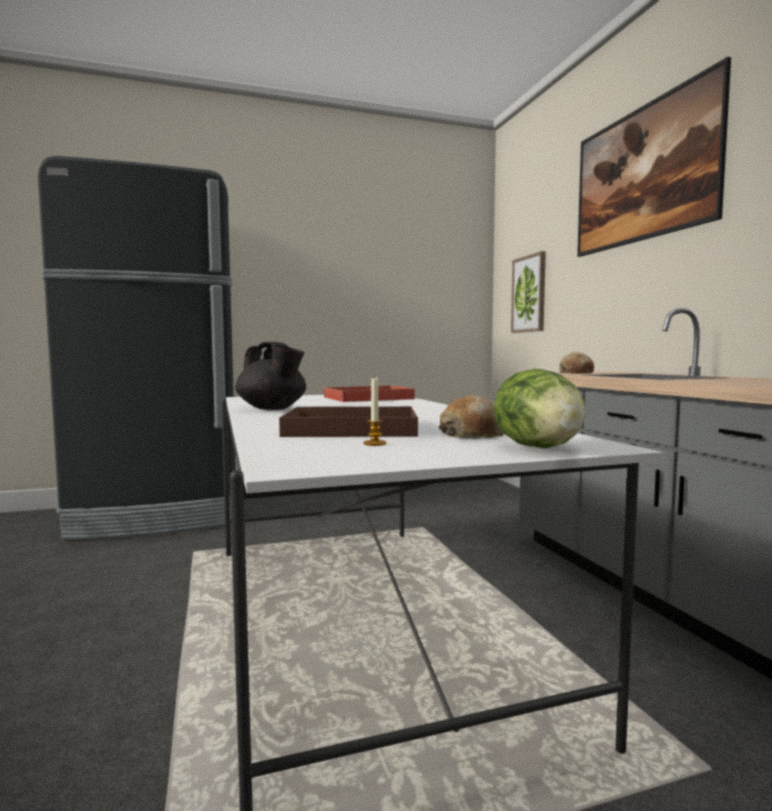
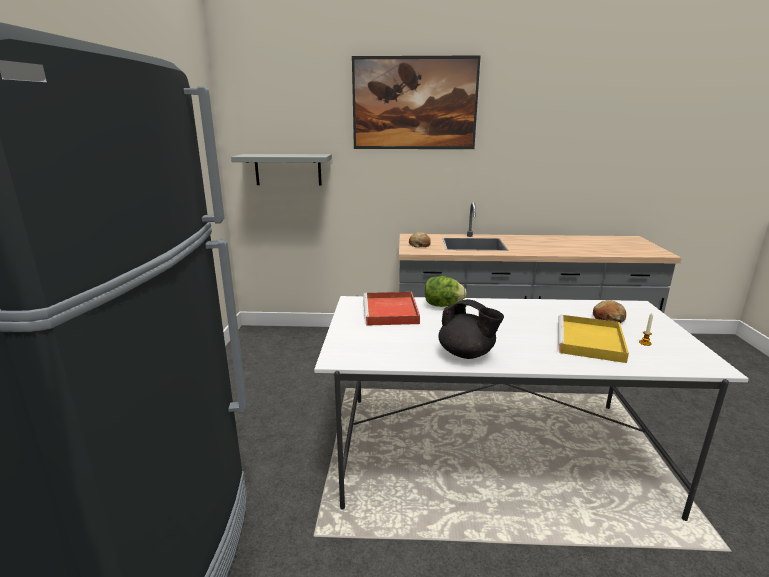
camera: 70 degrees left, 15 degrees up
(272, 409) = (467, 354): black teapot -> black teapot turned 60 degrees clockwise
(348, 429) = (590, 342): brown tray -> yellow tray
(529, 294) = (288, 169): picture -> grey shelf
(539, 448) = (646, 316): lettuce -> lettuce (442, 305)

